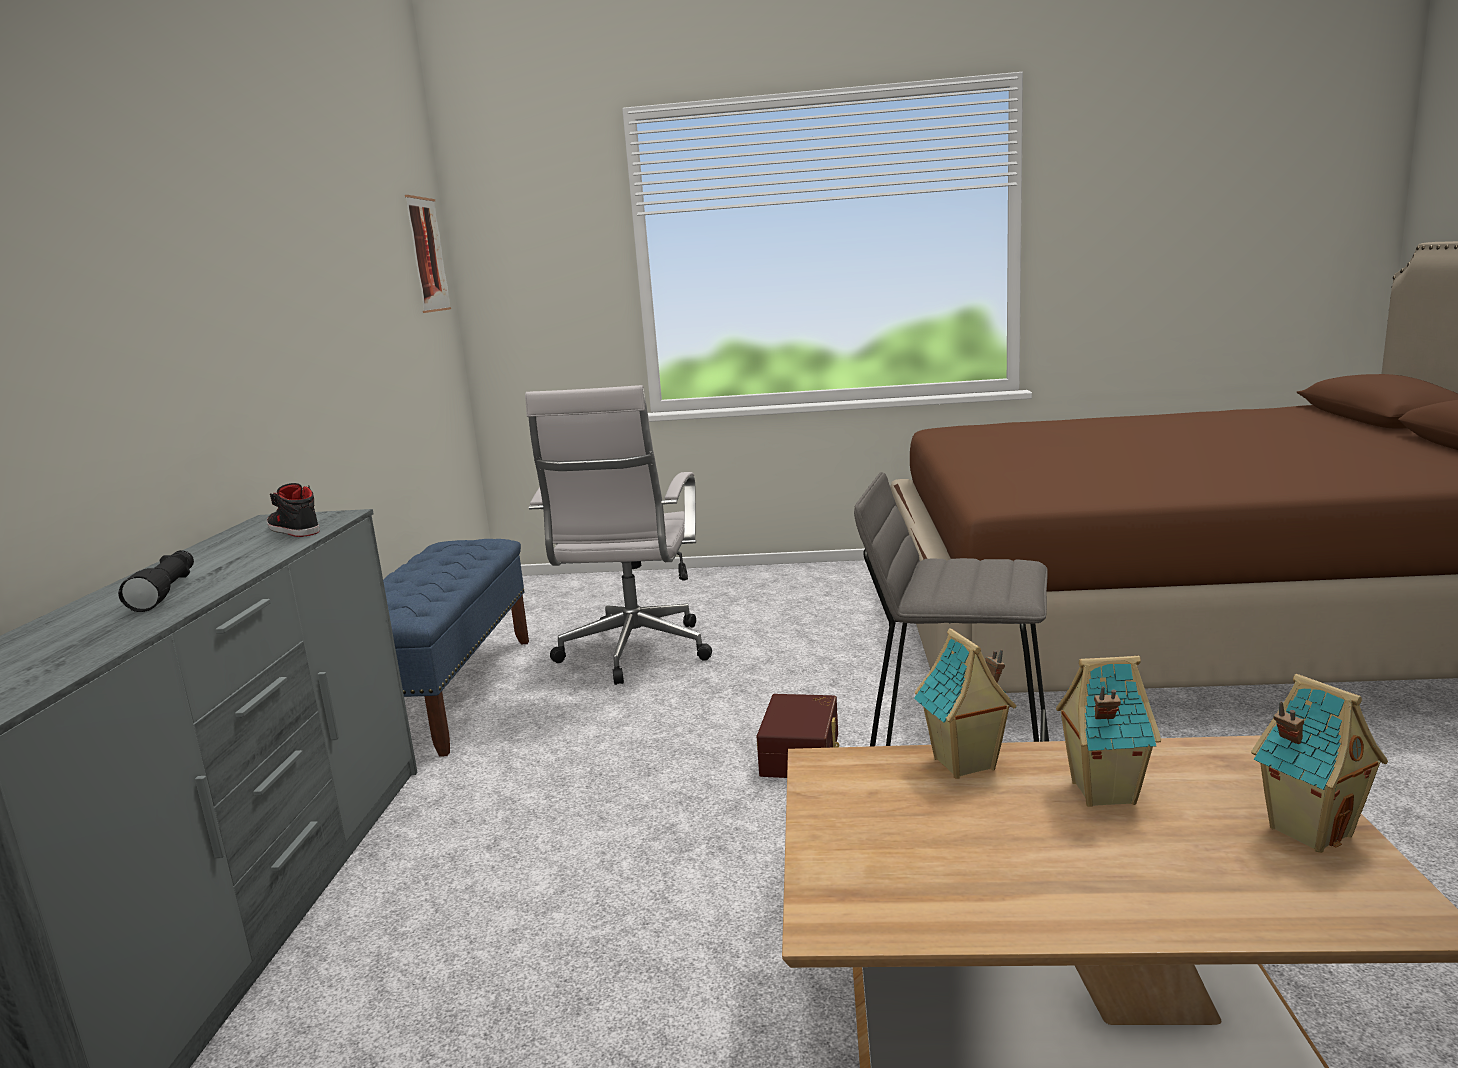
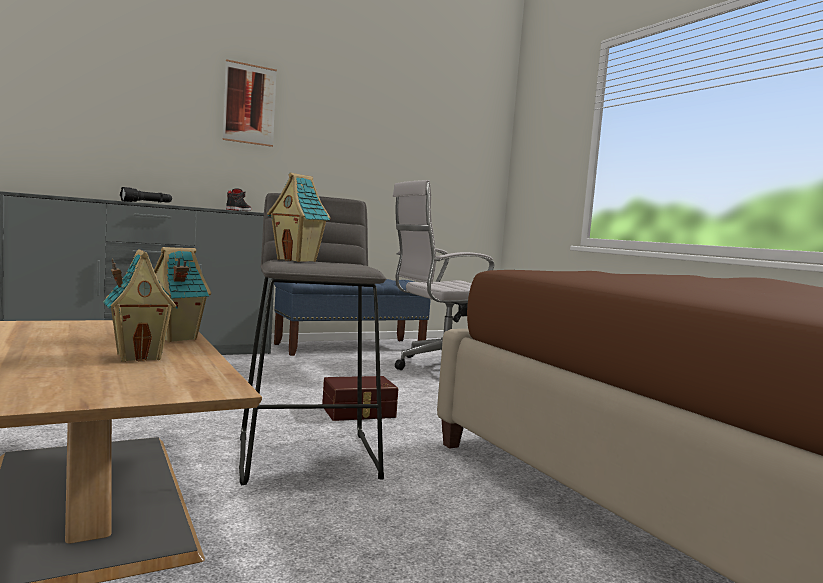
camera: 55 degrees right, 10 degrees down
(427, 255) = (481, 135): picture -> picture (249, 104)
(1308, 830) = (79, 392): toy house -> toy house (298, 260)

